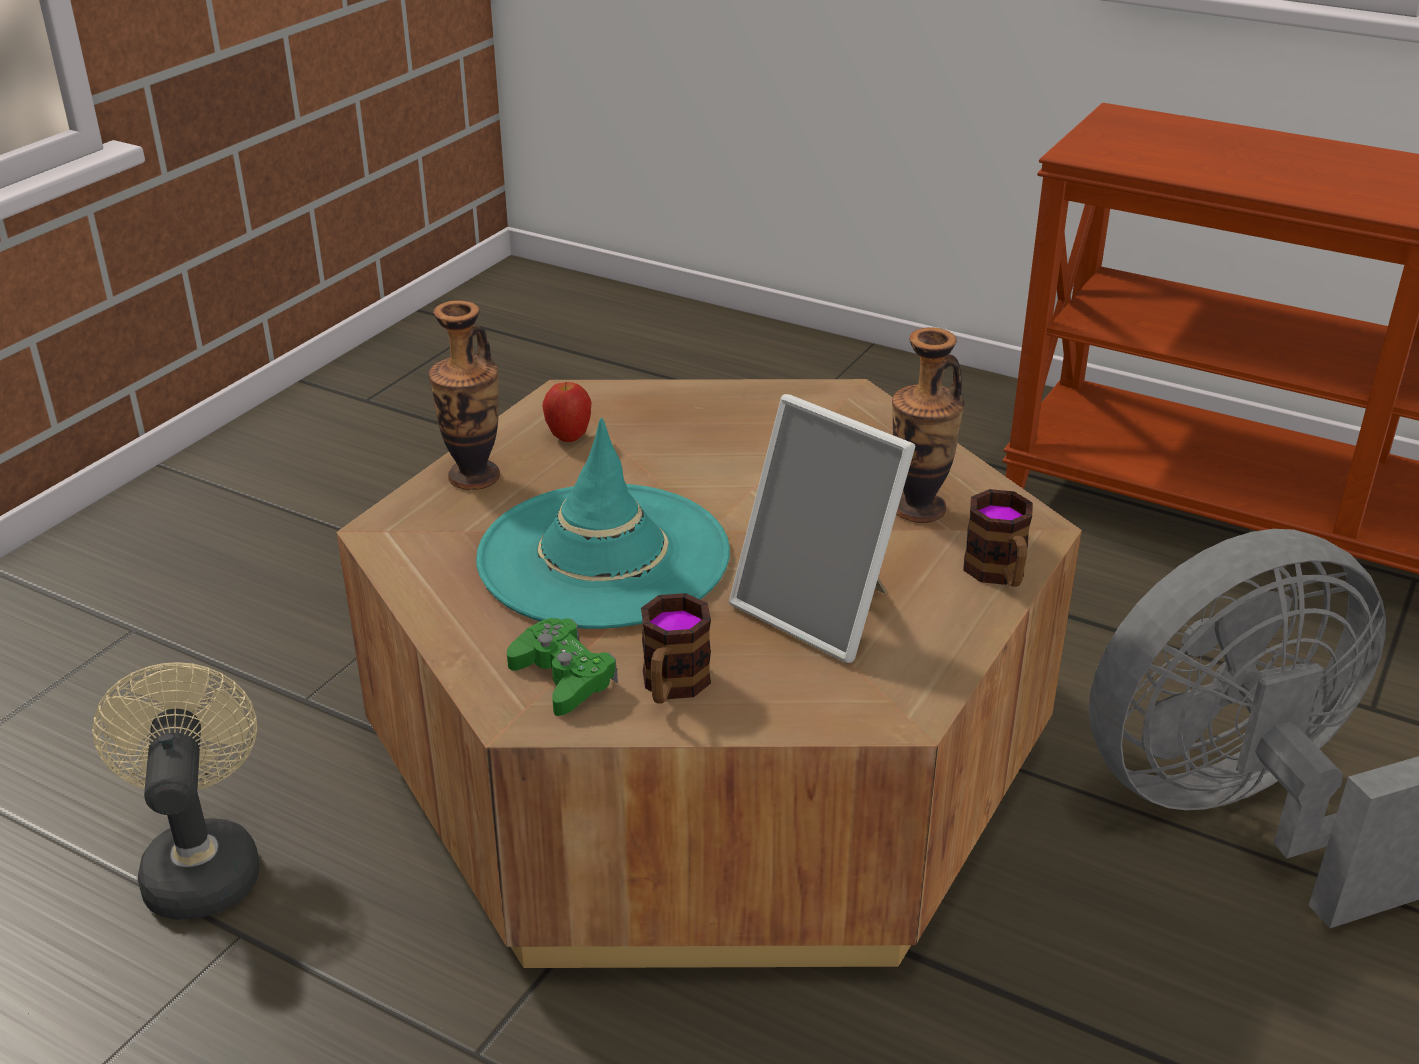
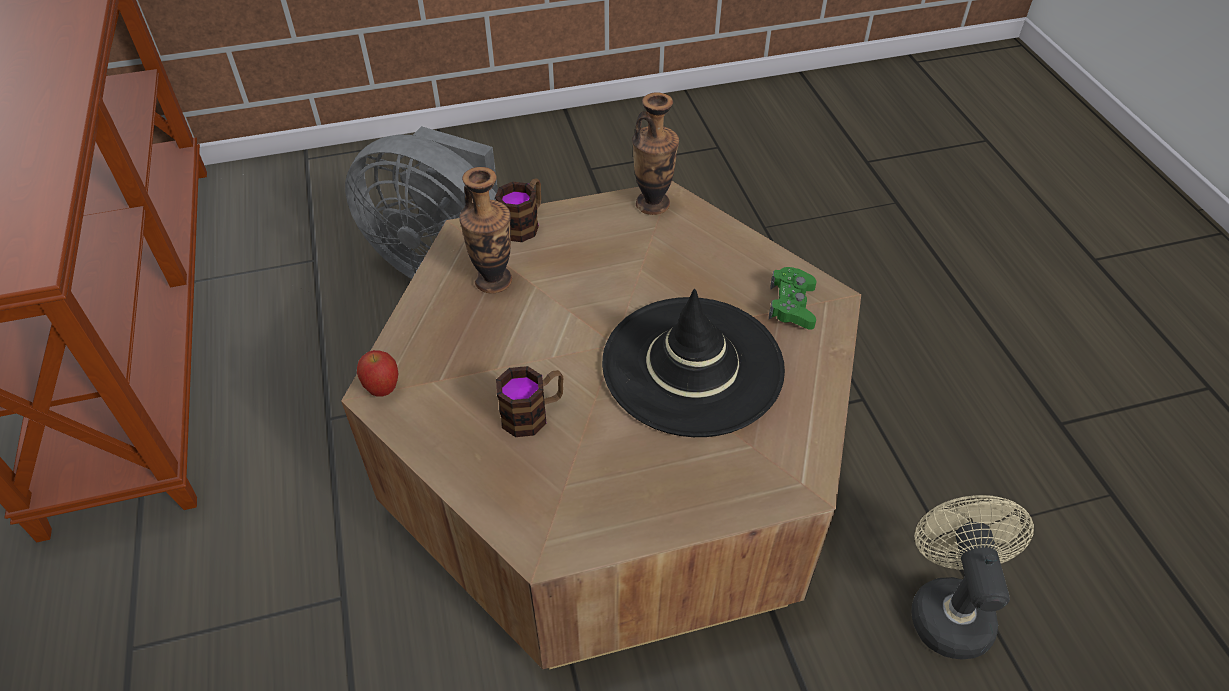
camera: 135 degrees left, 15 degrees up
(201, 863) = (947, 607): beige fan -> beige fan turned 150 degrees clockwise
(474, 477) = (701, 496): vase -> vase (653, 204)
(568, 437) = (597, 491): apple -> apple (383, 389)
(603, 556) = (693, 366): turquoise hat -> black hat
(672, 687) = (746, 268): mug -> mug (533, 414)
(821, 611) = (629, 259): picture frame -> none

